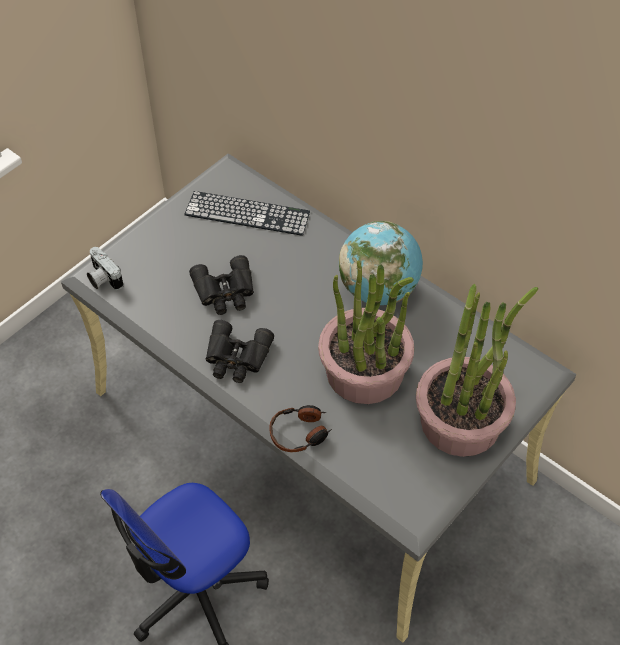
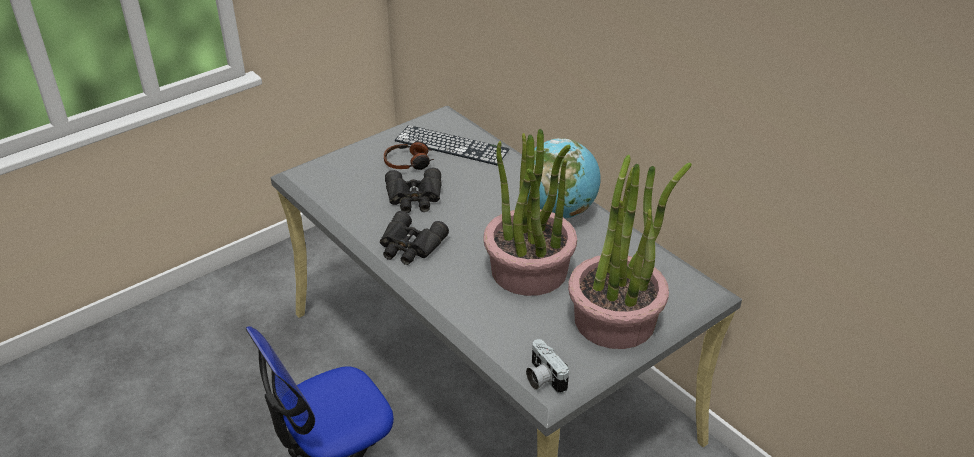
camera: 10 degrees right, 15 degrees down
(103, 278) = (307, 177): camera -> camera (542, 378)
(300, 433) = (453, 310): headphones -> headphones (409, 163)

